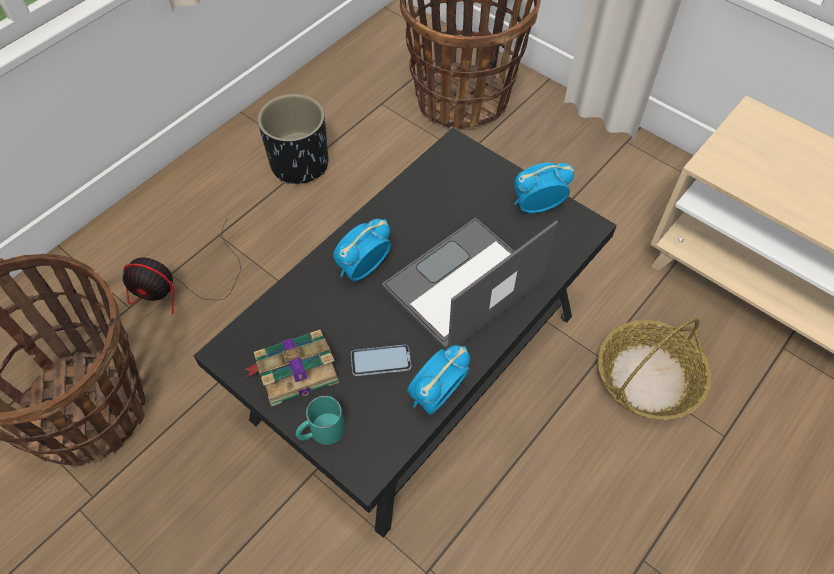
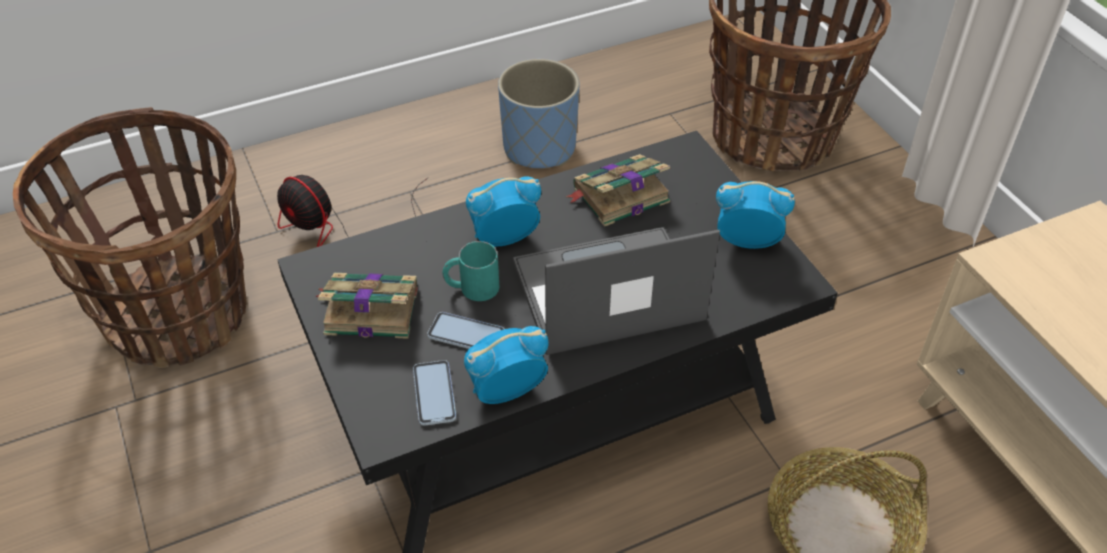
camera: 25 degrees right, 10 degrees down
(300, 164) = (539, 148): black planter -> blue planter
(321, 432) = (359, 378): turquoise mug -> turquoise mug (471, 287)
(385, 420) = (434, 394): none -> phone
(427, 202) = (618, 196): none -> book

